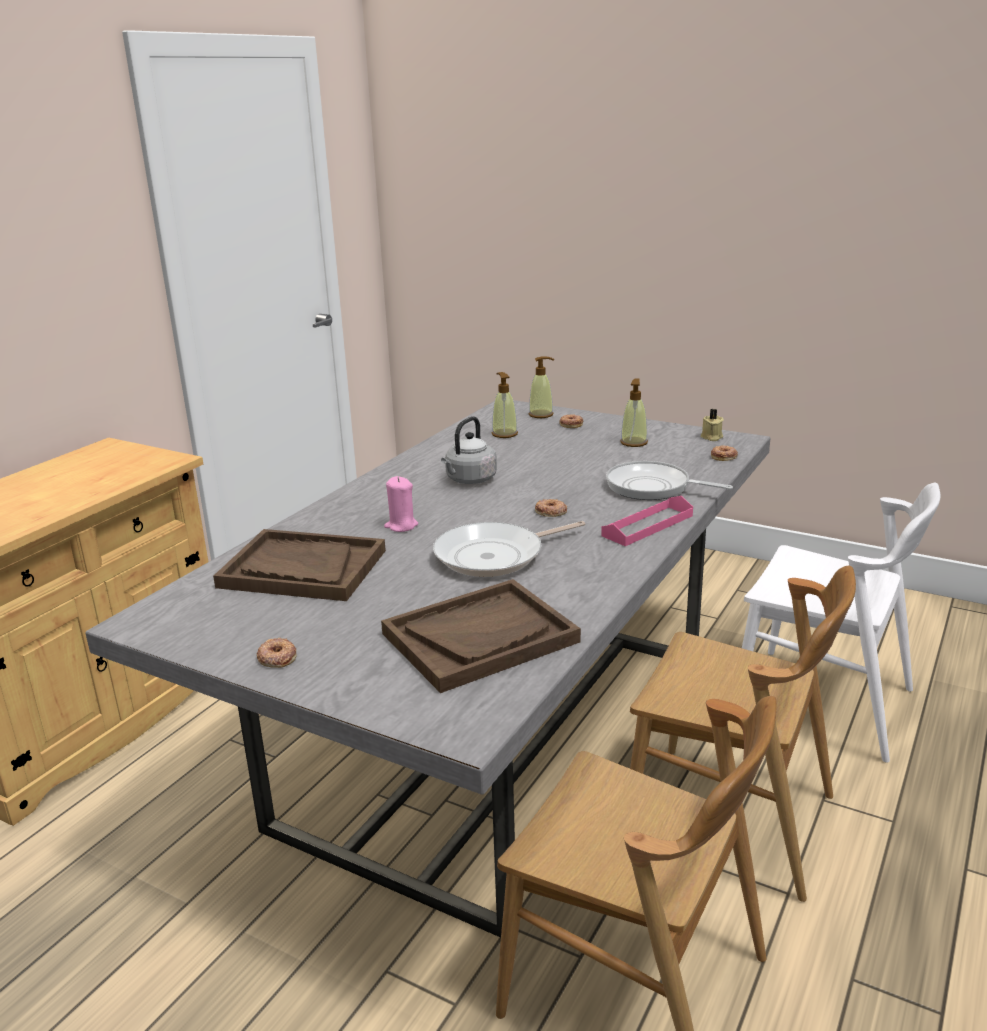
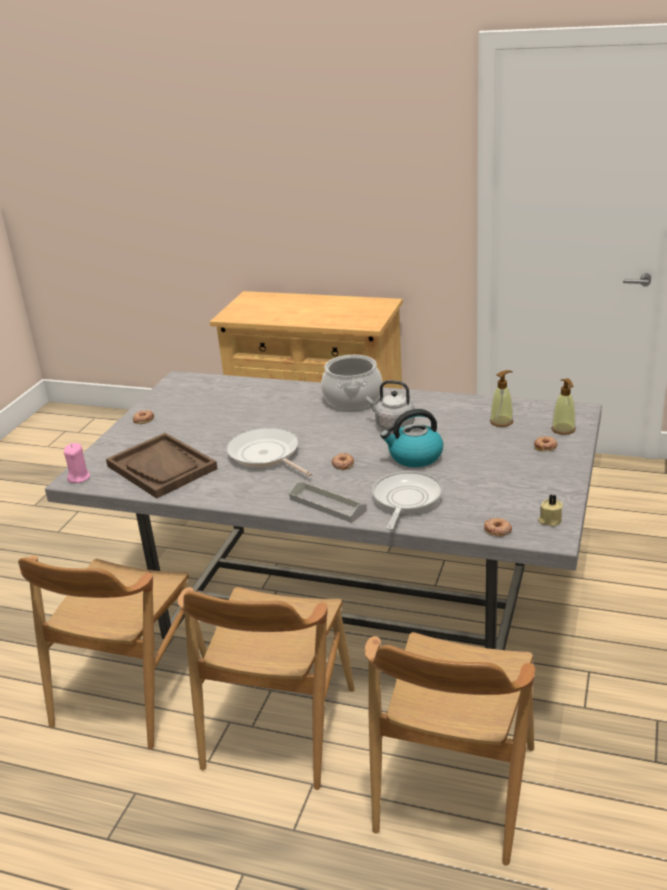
camera: 80 degrees right, 5 degrees up
(302, 569) = (240, 402): brown tray -> none
(375, 495) = (353, 399): none -> cooking pot
(401, 526) = (305, 417): pink candle -> pink candle (79, 477)
(557, 476) = (414, 457): none -> kettle
(634, 442) = (512, 481): soap dispenser -> none
(647, 525) = (327, 505): pink tray -> grey tray
(823, 703) = (454, 789): white chair -> brown chair

